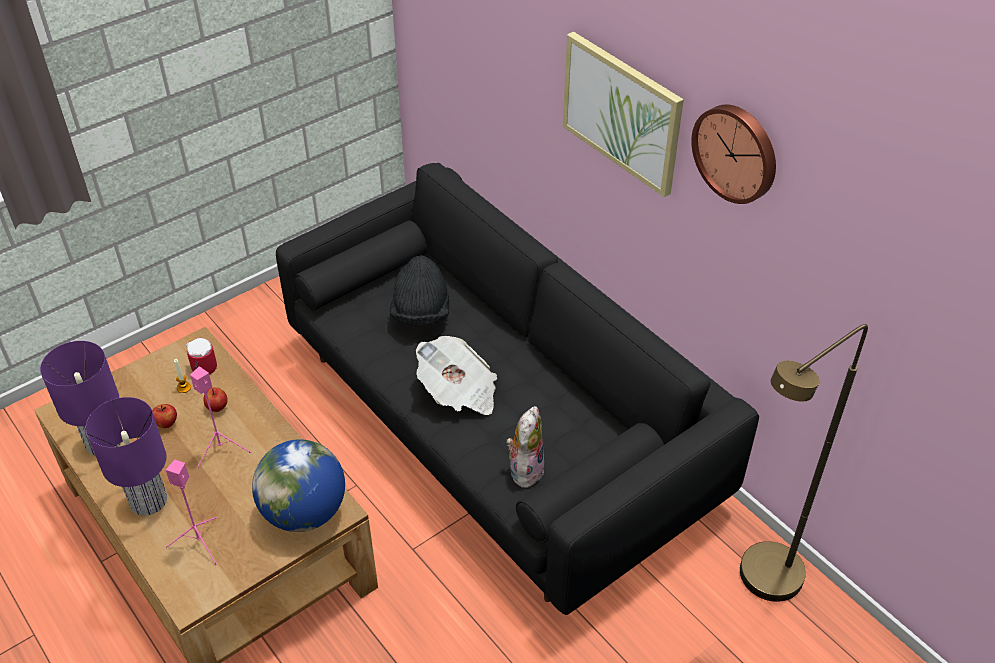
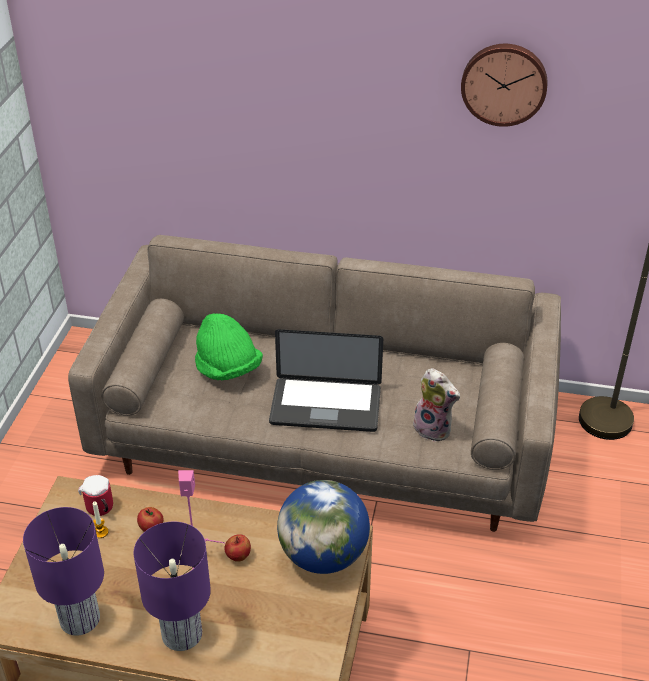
camera: 40 degrees left, 5 degrees down
(167, 423) = (121, 568): apple -> apple (238, 556)
(200, 543) = (268, 633): pink speaker -> none
(421, 313) = (228, 369): black hat -> green hat
(459, 392) = (325, 406): newspaper -> laptop
(498, 424) = (325, 436): black sofa -> beige sofa
(525, 469) = (434, 429): plush toy -> plush toy turned 150 degrees clockwise
(622, 112) = (368, 100): picture -> none

